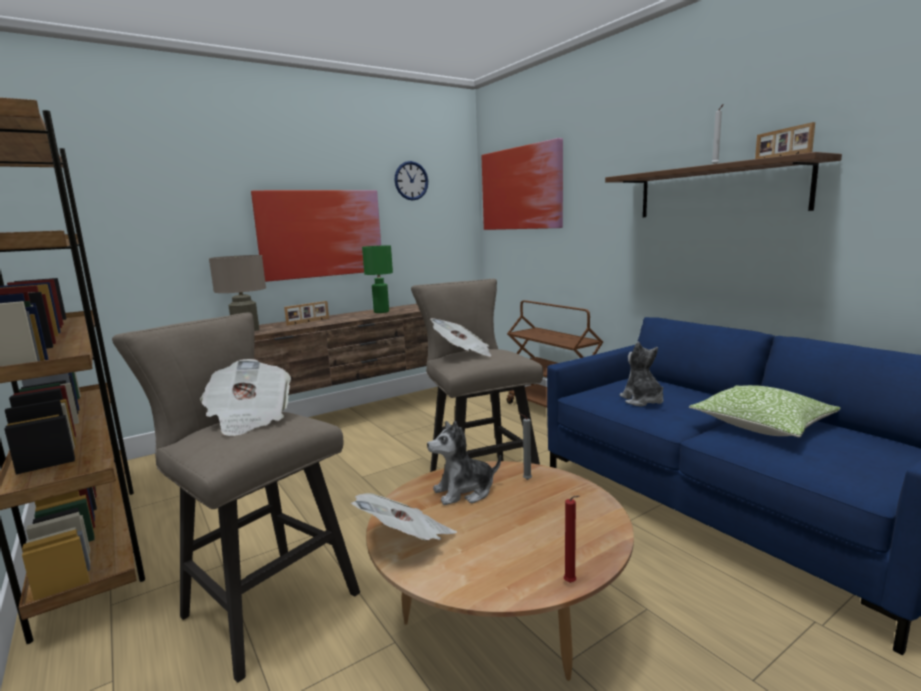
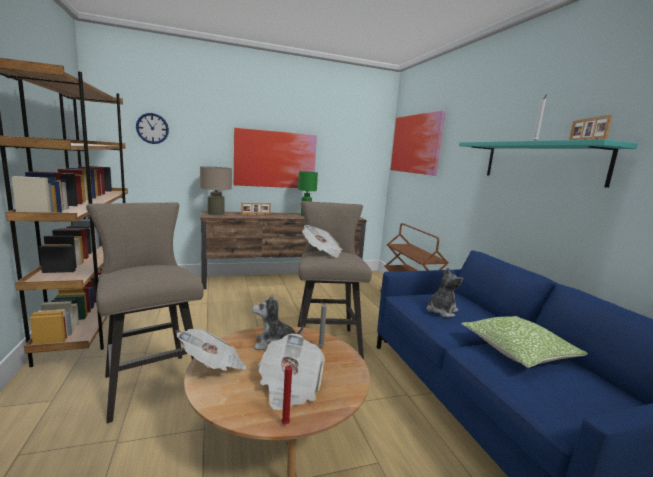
camera: 15 degrees right, 0 degrees up
(249, 418) = (153, 267): newspaper -> newspaper (289, 387)
(411, 181) = (342, 131): wall clock -> wall clock (152, 128)
(642, 401) = (441, 311): plush toy -> plush toy turned 45 degrees clockwise
(718, 191) = (541, 162): brown shelf -> turquoise shelf

